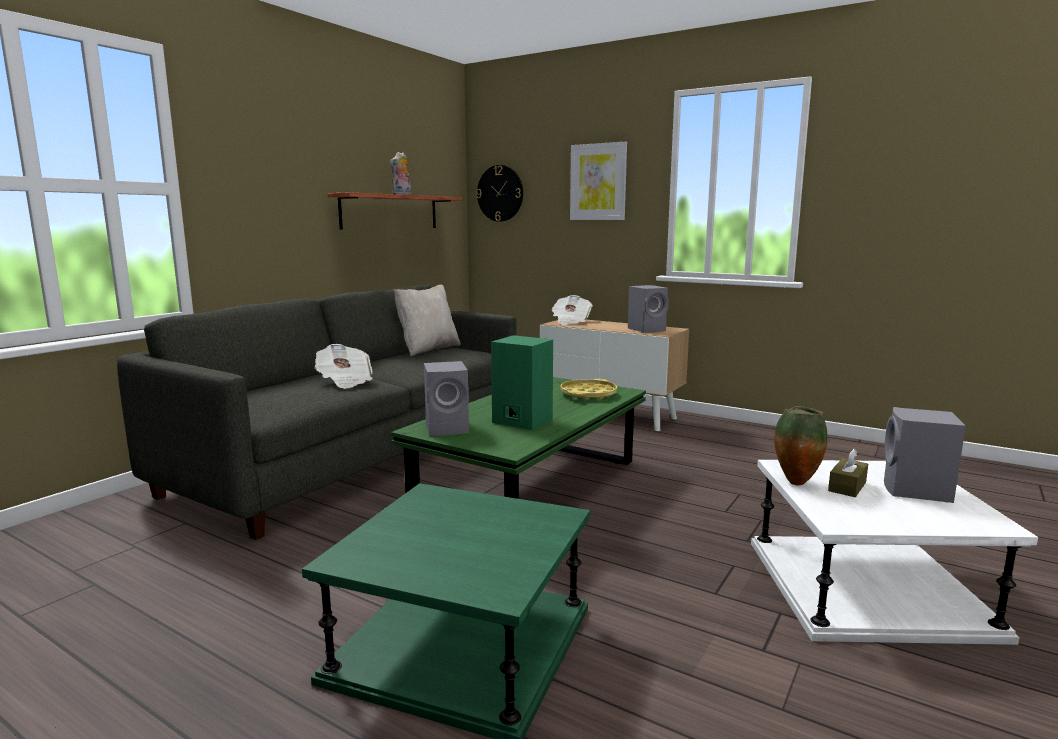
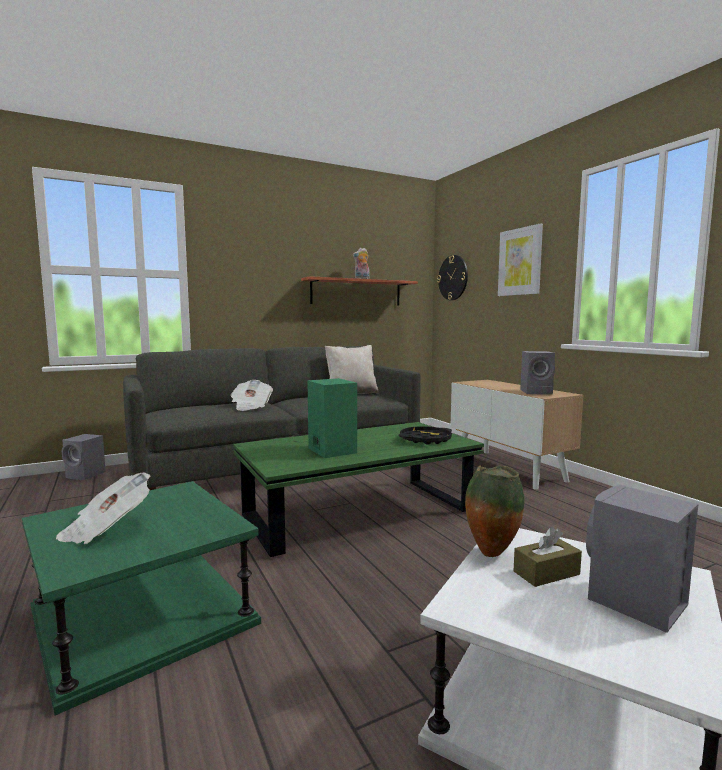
camera: 30 degrees right, 5 degrees down
(449, 428) = (272, 447): grey speaker -> grey speaker (86, 475)
(570, 321) = (482, 382): newspaper -> newspaper (106, 529)
(588, 394) = (425, 439): yellow tray -> black tray

